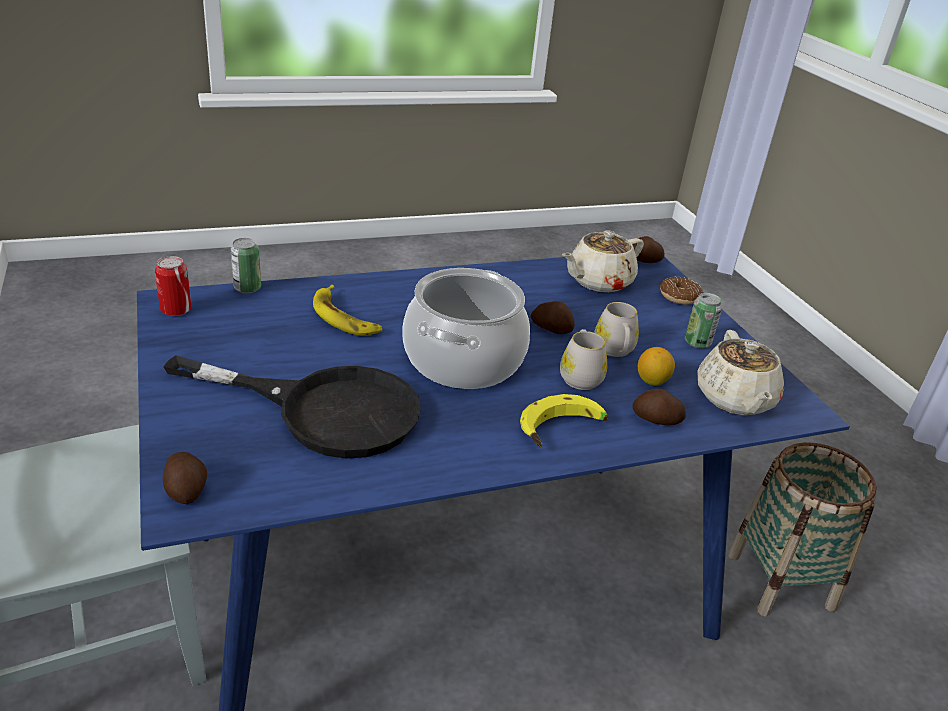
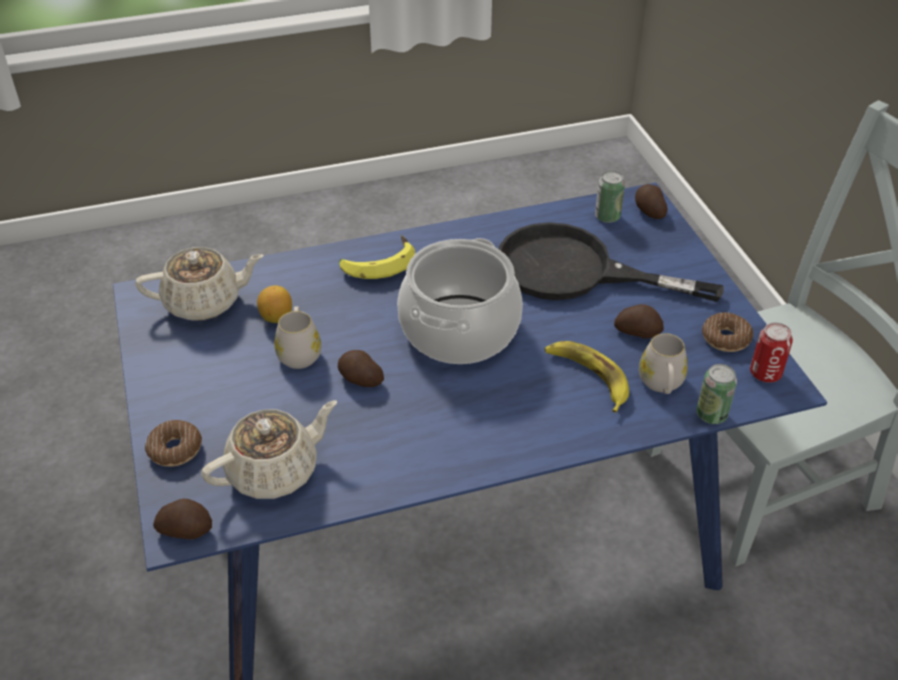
camera: 175 degrees left, 10 degrees up
(192, 337) = (725, 338): none -> donut
(580, 376) = (347, 318): white mug -> white mug (661, 384)
(656, 420) = (292, 277): potato -> potato (637, 331)
(697, 343) = (199, 371): can -> can (607, 217)
(735, 399) = (205, 302): beige teapot -> beige teapot turned 75 degrees clockwise
(780, 581) = (94, 557): basket -> none

